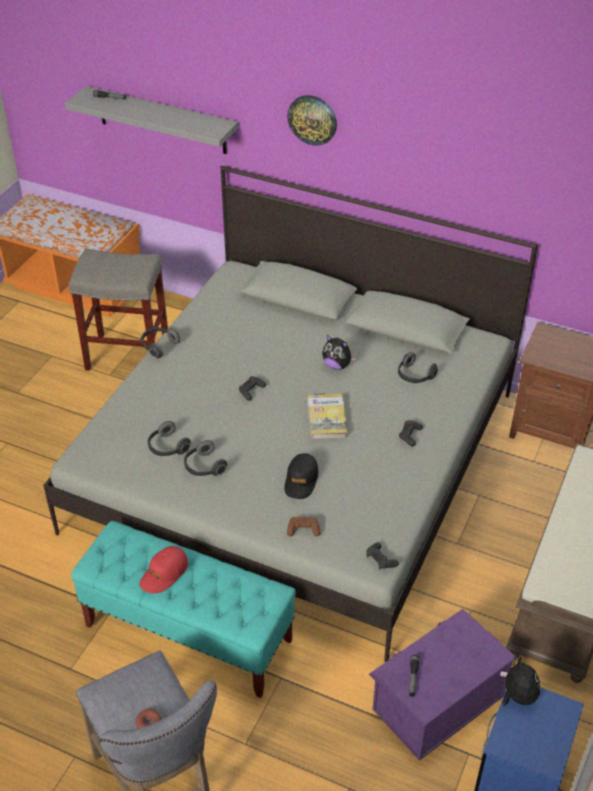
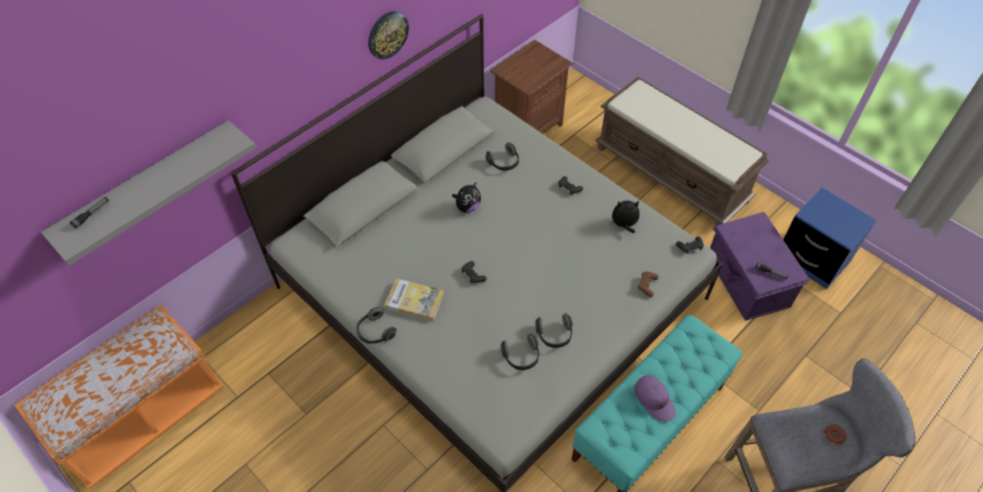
camera: 70 degrees left, 10 degrees up
(129, 355) = (287, 389): grey stool -> none
(164, 574) = (654, 400): red cap -> purple cap
(301, 480) = (593, 271): black cap -> none
(312, 119) = (296, 59): wall clock -> wall clock (387, 34)
(326, 418) = (529, 233): book -> book (414, 301)
(517, 696) = (812, 217): plush toy -> plush toy (624, 225)

